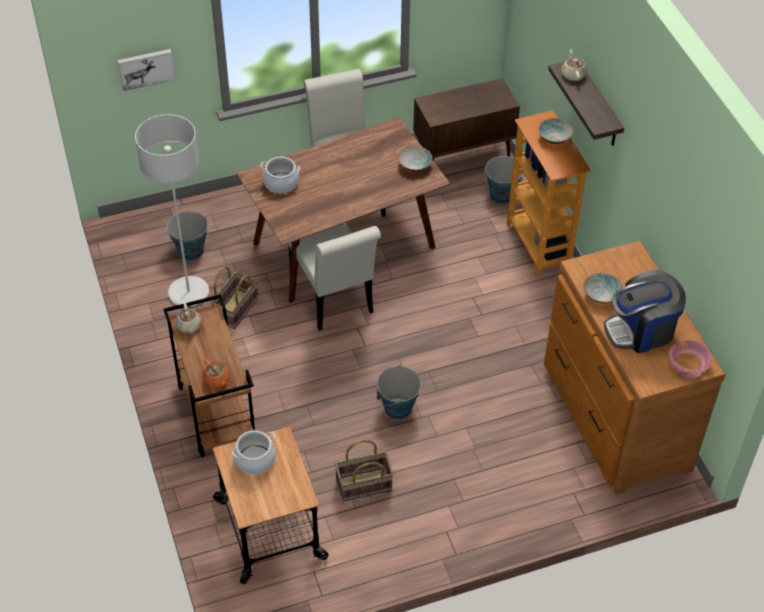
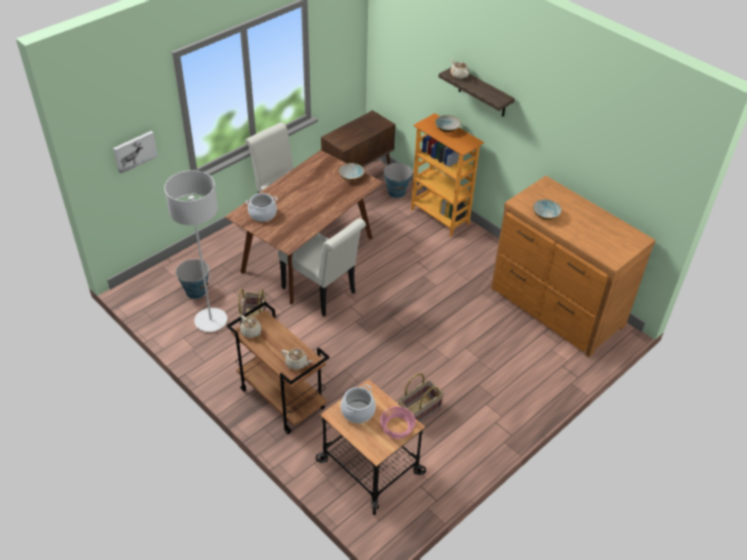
camera: 25 degrees left, 5 degrees down
(217, 380) = (297, 363): orange teapot -> beige teapot
(398, 408) = (411, 350): bucket -> none
(641, 330) = (586, 229): coffee machine -> none
(687, 364) = (629, 241): pink bowl -> pink bowl (396, 427)

